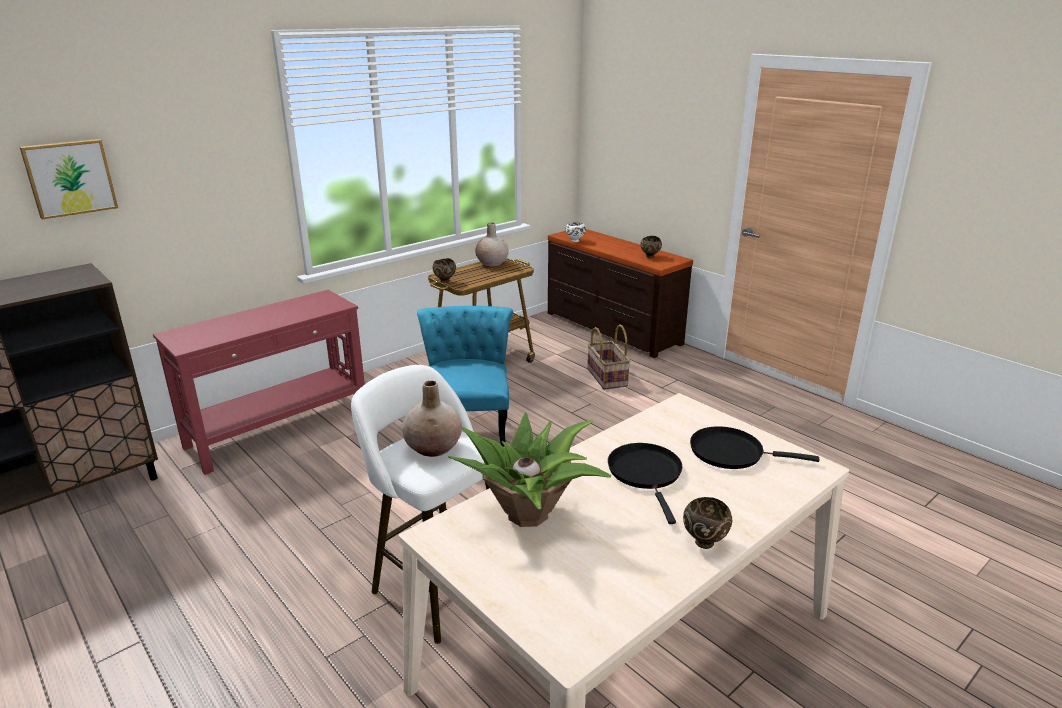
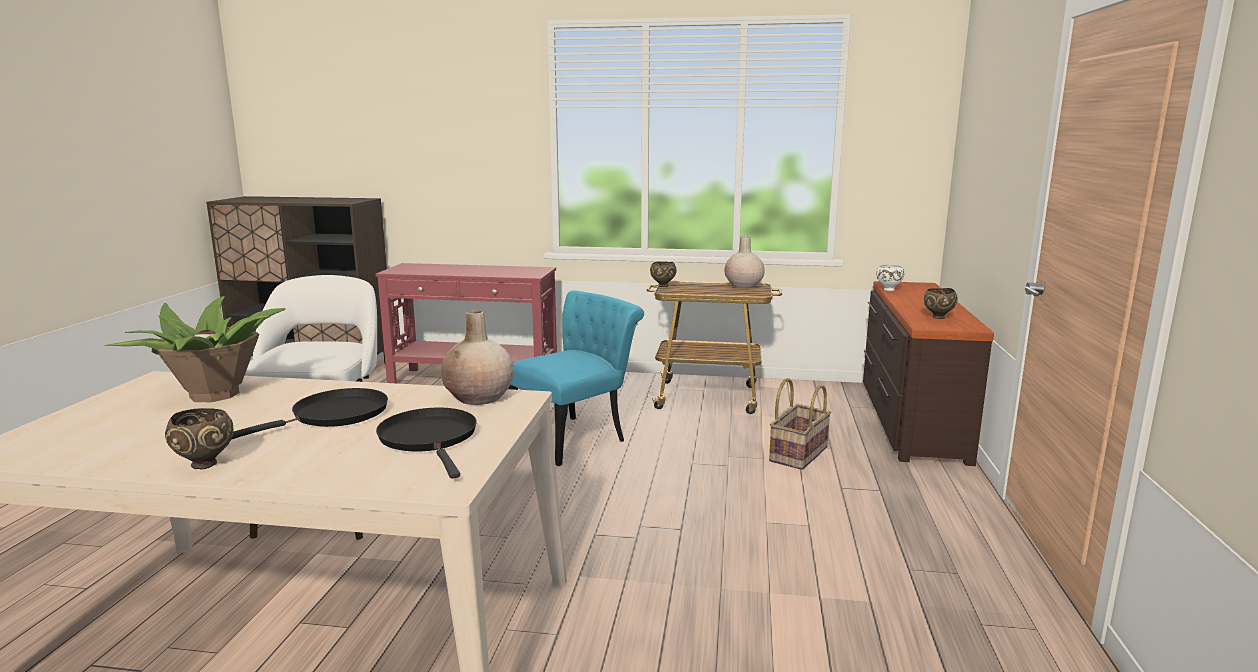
camera: 50 degrees right, 10 degrees down
(70, 178) = (379, 131): picture -> none
(434, 447) = (311, 349): beige vase -> beige vase (479, 397)

